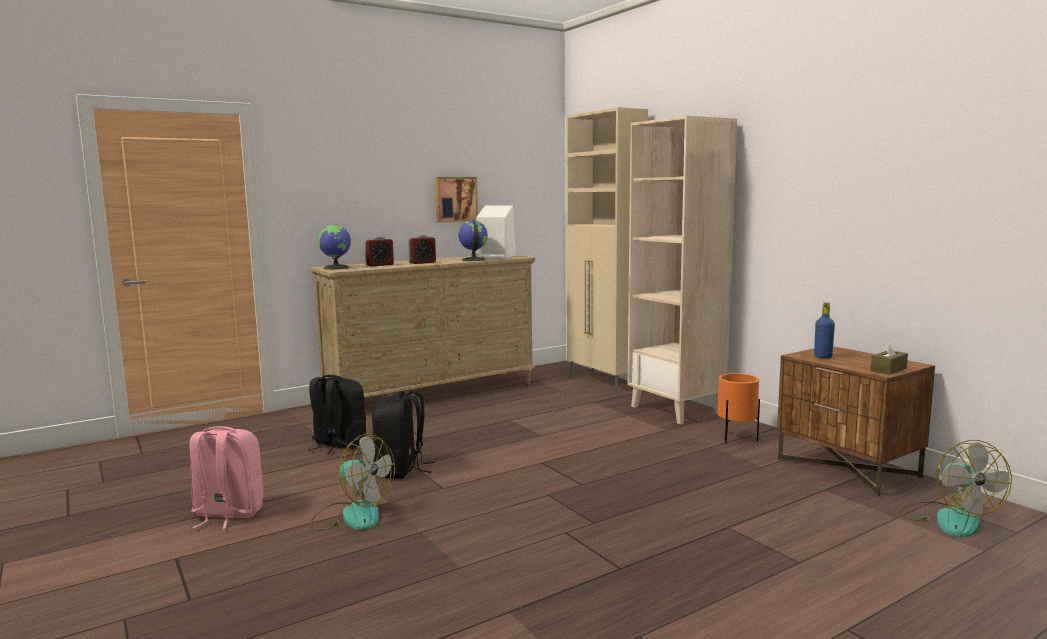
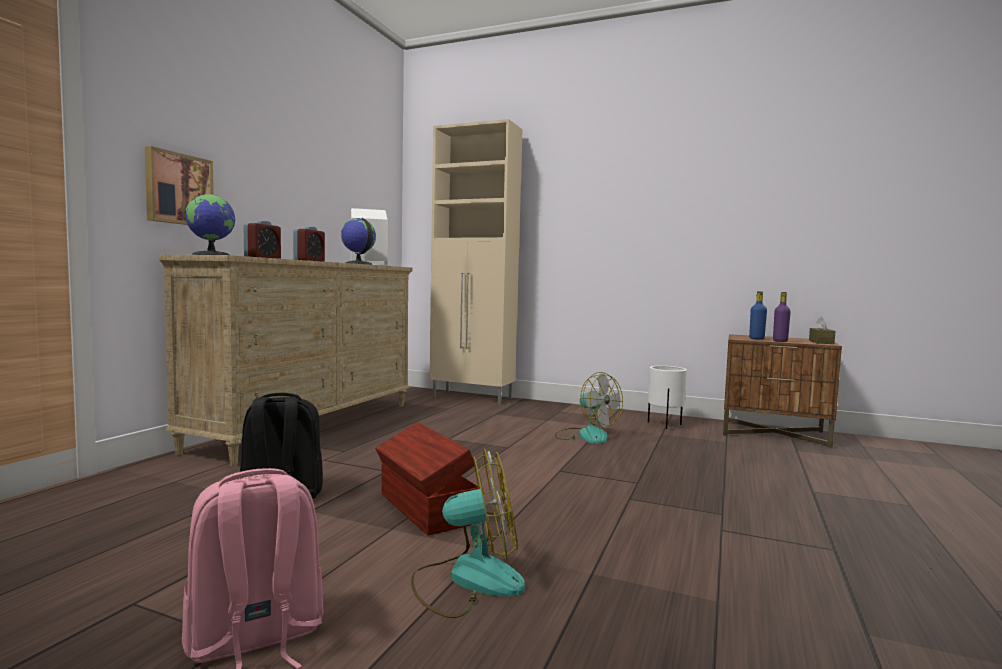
camera: 35 degrees left, 5 degrees down
(401, 470) = (425, 509): black backpack -> brown storage box
(455, 199) = (317, 197): picture -> picture (178, 189)
(676, 410) = (577, 411): beige bookcase -> none
(736, 439) = (665, 425): orange planter -> white planter
(835, 363) = (780, 341): none -> purple bottle
(948, 519) = (895, 454): fan -> fan (586, 435)

